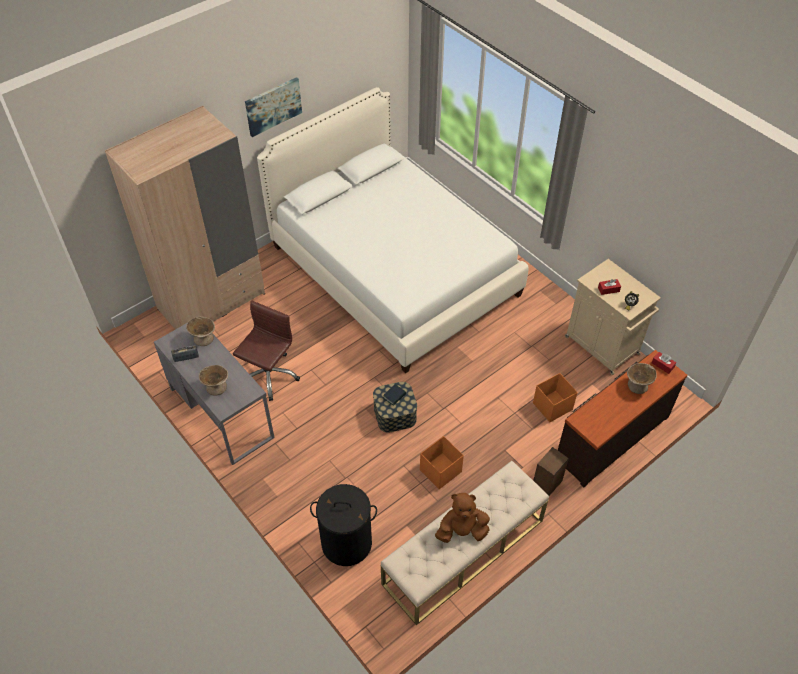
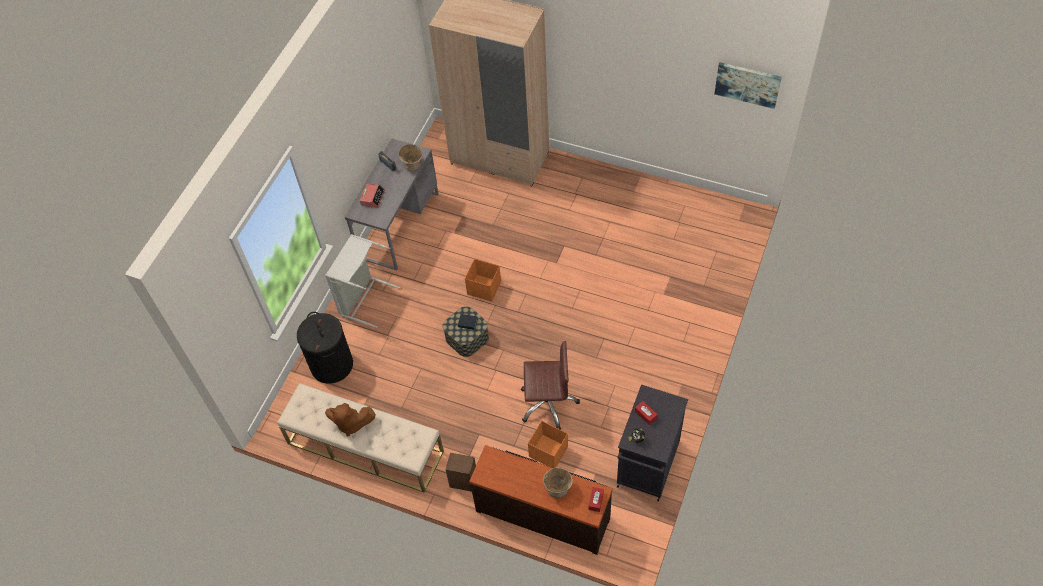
camera: 65 degrees right, 5 degrees up
(216, 387) = (372, 197): beige bowl -> alarm clock
(269, 375) = (451, 235): brown office chair -> brown office chair (548, 403)
(273, 106) = (617, 52): picture -> picture (747, 84)
(287, 480) = (364, 299): none -> grey laundry basket
(394, 270) = (623, 260): white bed -> none
(440, 471) = (430, 396): orange storage box -> orange storage box (483, 288)
(462, 531) = (351, 423): brown plush toy -> brown plush toy turned 135 degrees clockwise
(603, 346) = (647, 466): beige cabinet -> black cabinet

